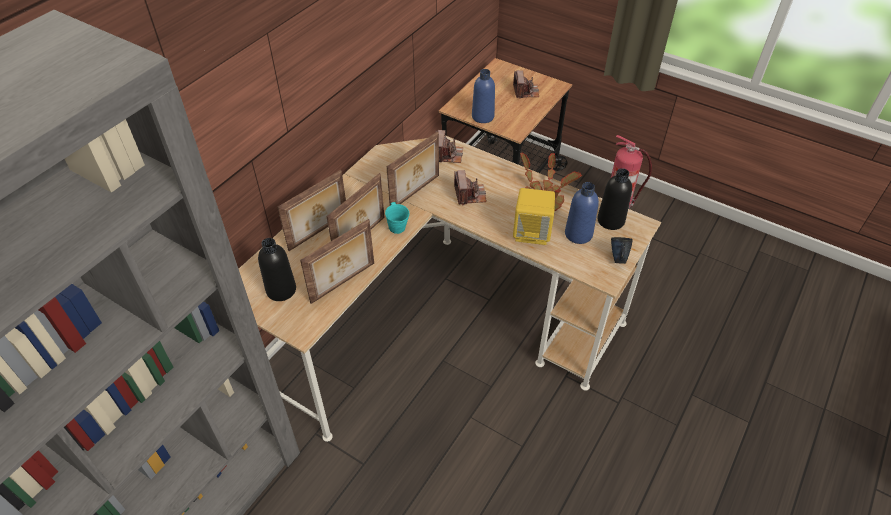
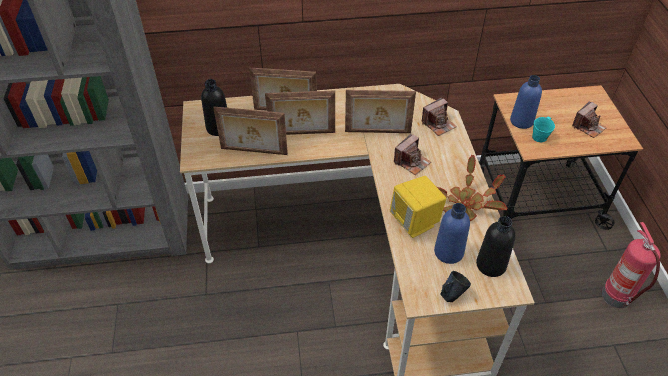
camera: 50 degrees right, 0 degrees up
(397, 226) = (334, 144): turquoise mug -> turquoise mug (540, 137)

